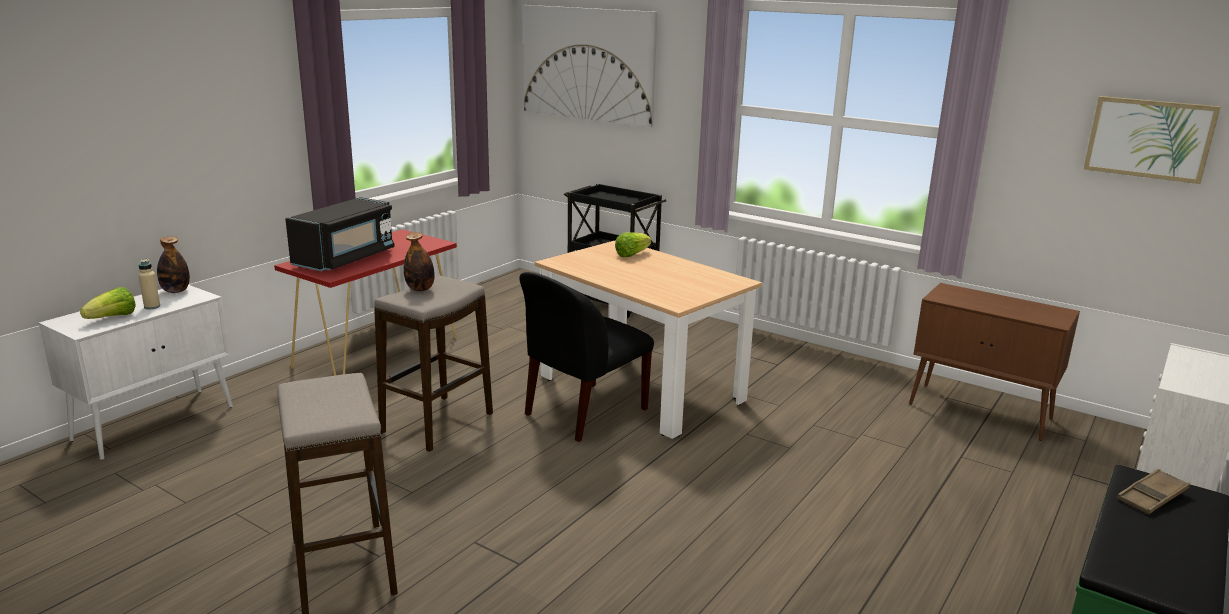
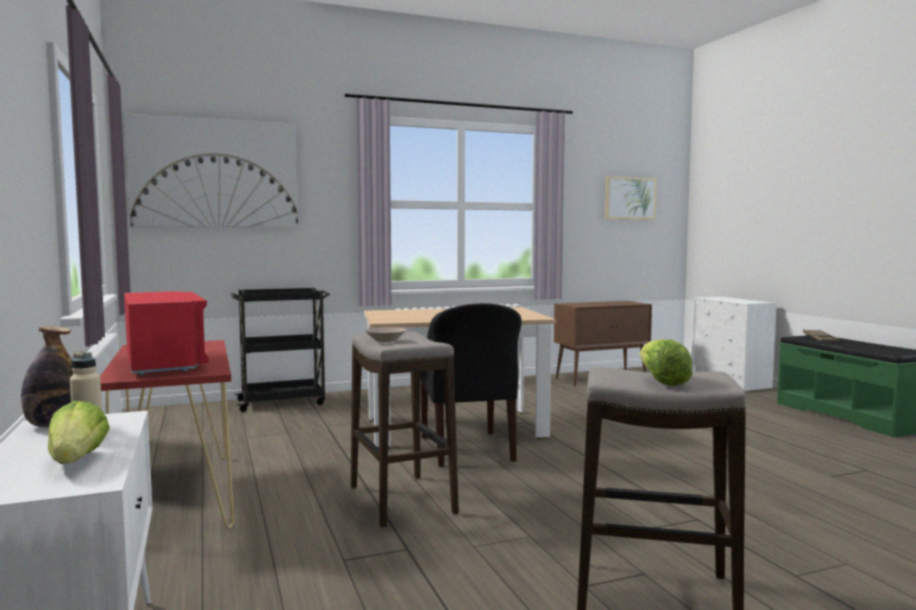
camera: 55 degrees left, 15 degrees down
(346, 259) = (164, 364): black microwave -> red microwave
(420, 289) = (385, 340): bottle -> beige bowl
(632, 255) = (410, 312): lettuce -> lettuce (661, 381)

